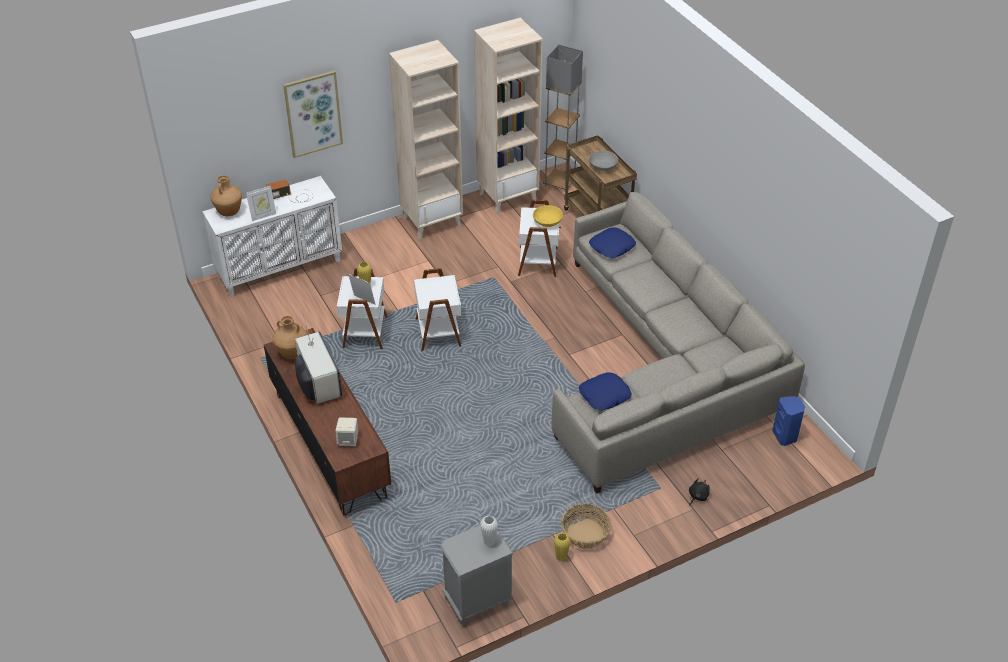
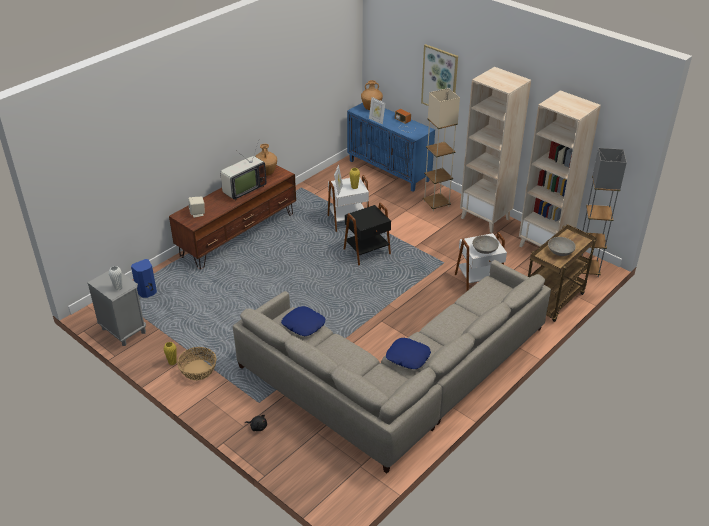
camera: 70 degrees right, 5 degrees down
(280, 267) = (389, 171): white cabinet -> blue cabinet
(378, 249) = (436, 204): none -> beige floor lamp
(439, 332) = (367, 252): white side table -> black side table
(547, 222) = (484, 249): yellow bowl -> grey bowl
(612, 247) = (485, 294): blue pillow -> blue pillow (407, 357)
(785, 436) = (352, 474): blue speaker -> blue speaker (147, 292)

